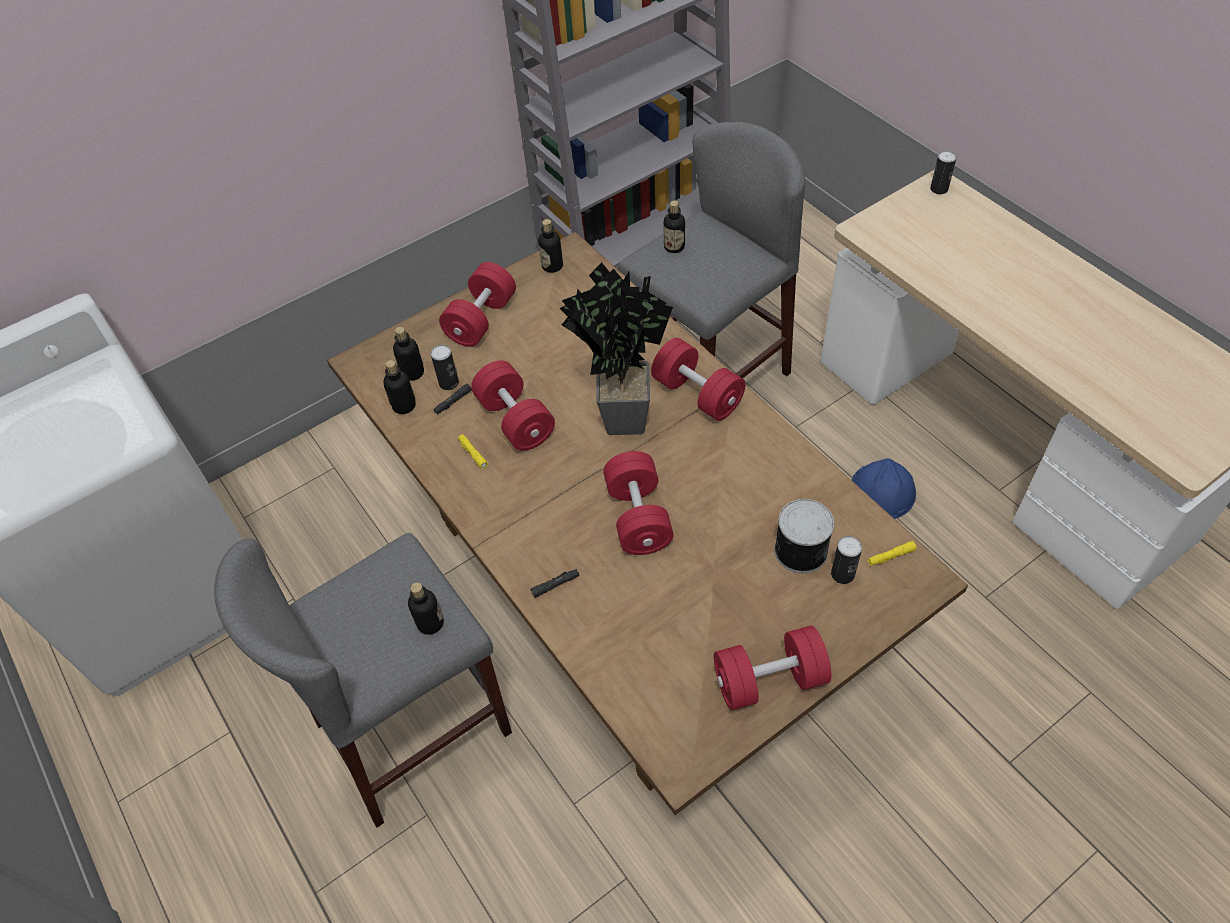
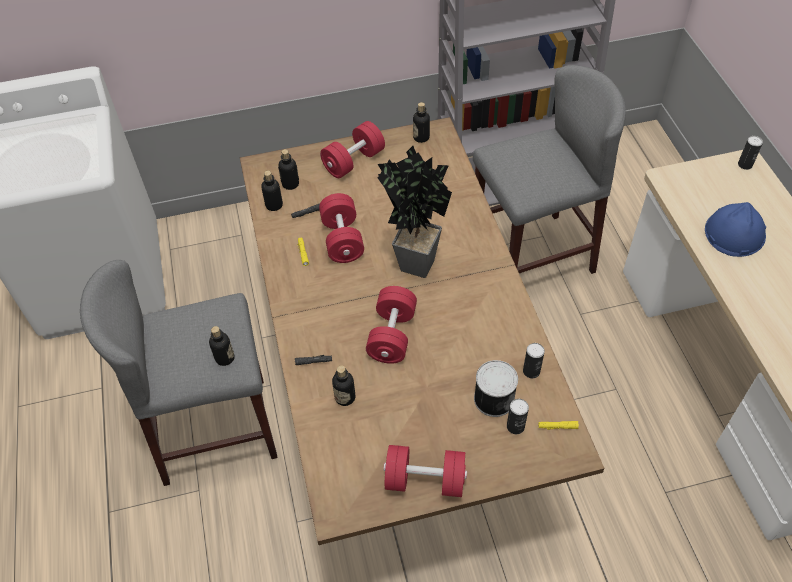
camera: 20 degrees right, 0 degrees up
(449, 383) = (310, 199): can -> can (531, 371)
(674, 247) = (519, 149): bottle -> bottle (345, 397)
(697, 394) = (477, 262): red dumbbell -> none
(882, 491) = (623, 384): blue hard hat -> blue hard hat (734, 233)

